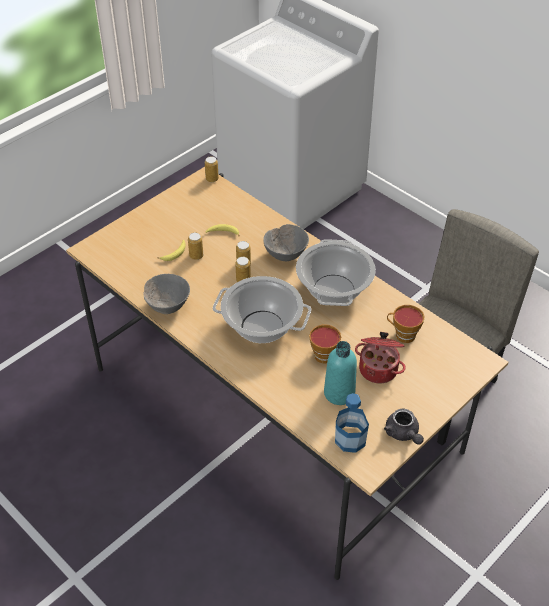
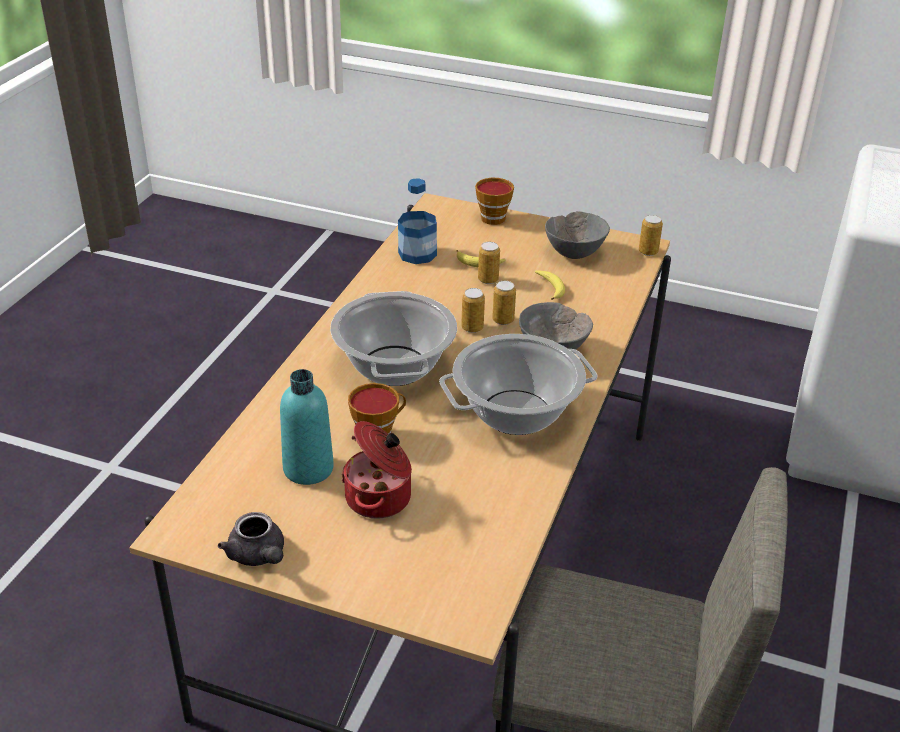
camera: 65 degrees right, 10 degrees down
(167, 306) = (380, 284): grey bowl -> grey bowl (574, 253)
(350, 439) = (224, 501): bottle -> bottle (417, 254)
(402, 335) = (470, 508): cup -> cup (492, 217)
(403, 434) = (258, 556): grey teapot -> grey teapot turned 75 degrees counterclockwise

